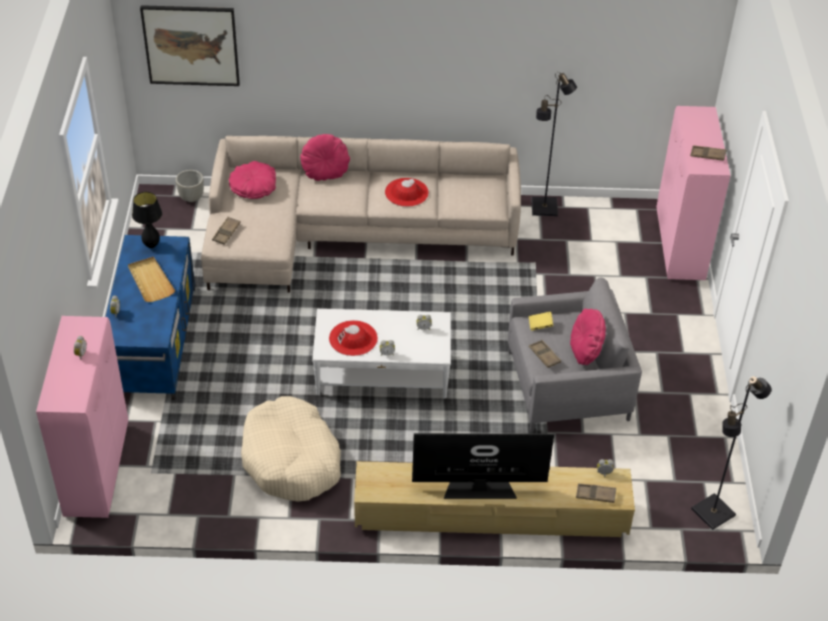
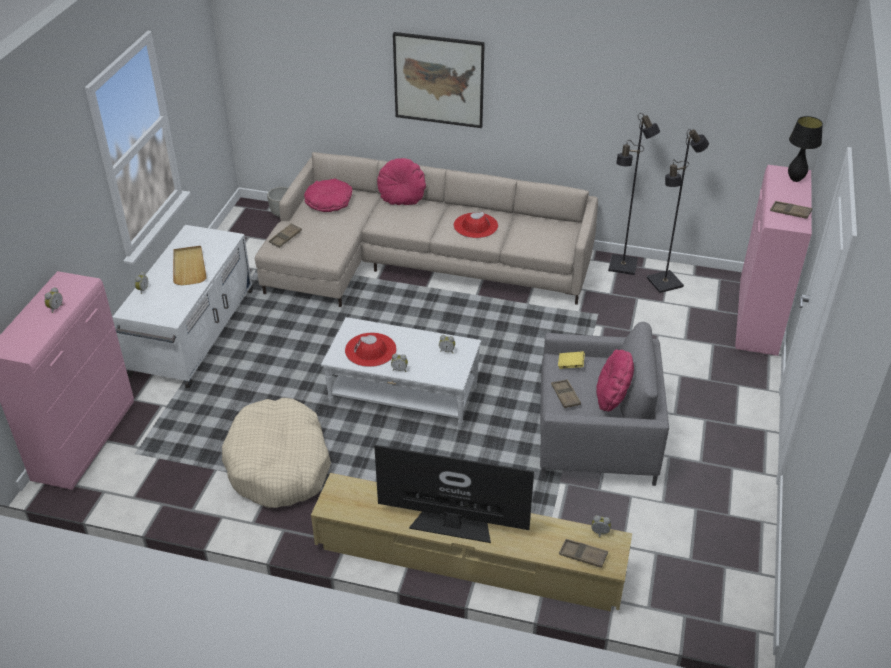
camera: 15 degrees right, 5 degrees down
(151, 245) = (205, 236): black table lamp -> black table lamp (795, 179)
(154, 340) = (194, 331): blue cabinet -> white cabinet
(191, 45) = (284, 55): picture -> picture (439, 79)
(713, 512) = (727, 603): black floor lamp -> black floor lamp (664, 282)

